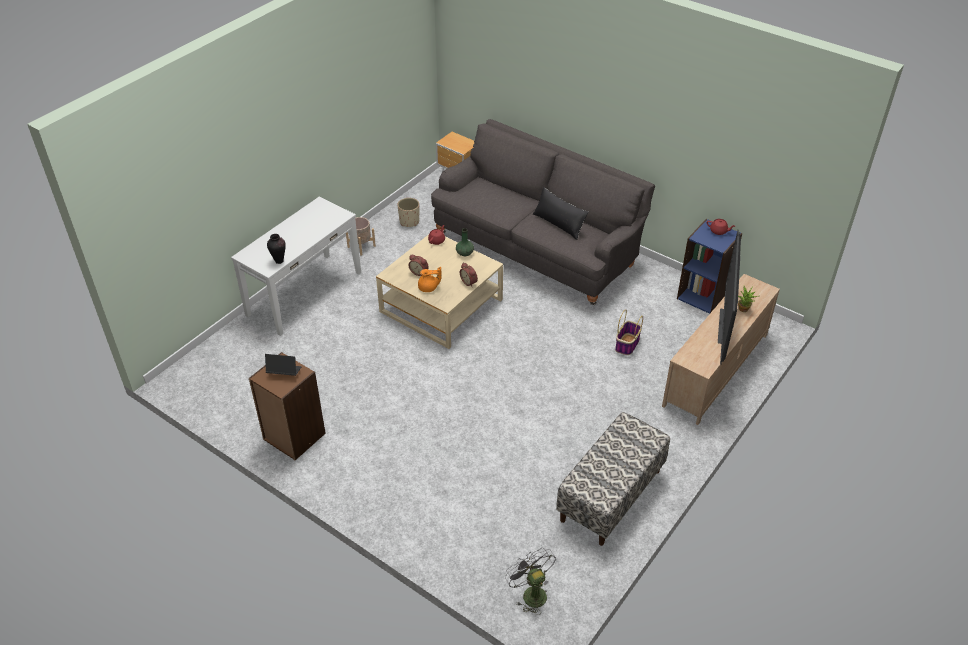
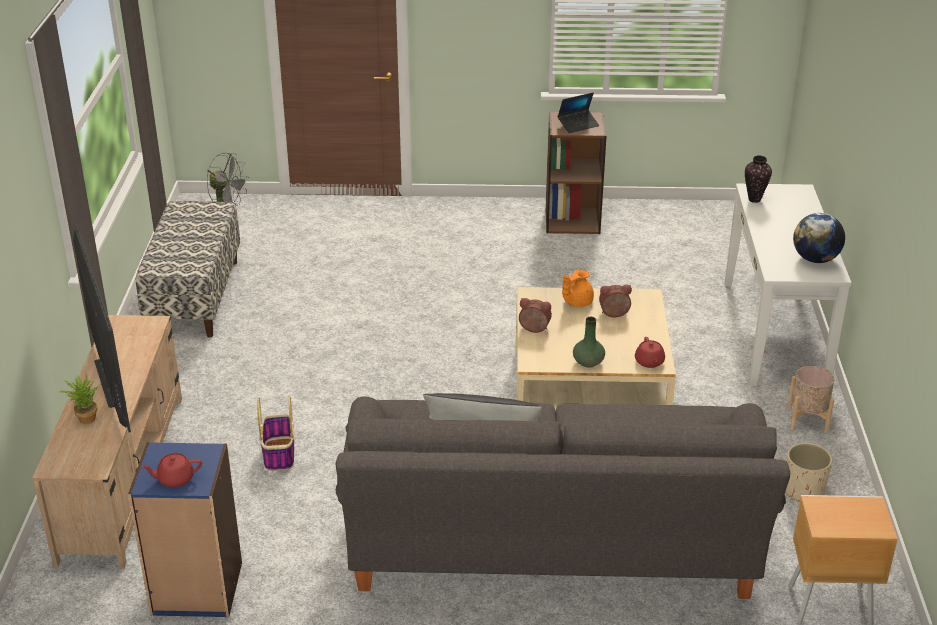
camera: 145 degrees right, 10 degrees down
(313, 213) = (815, 259): none -> globe

